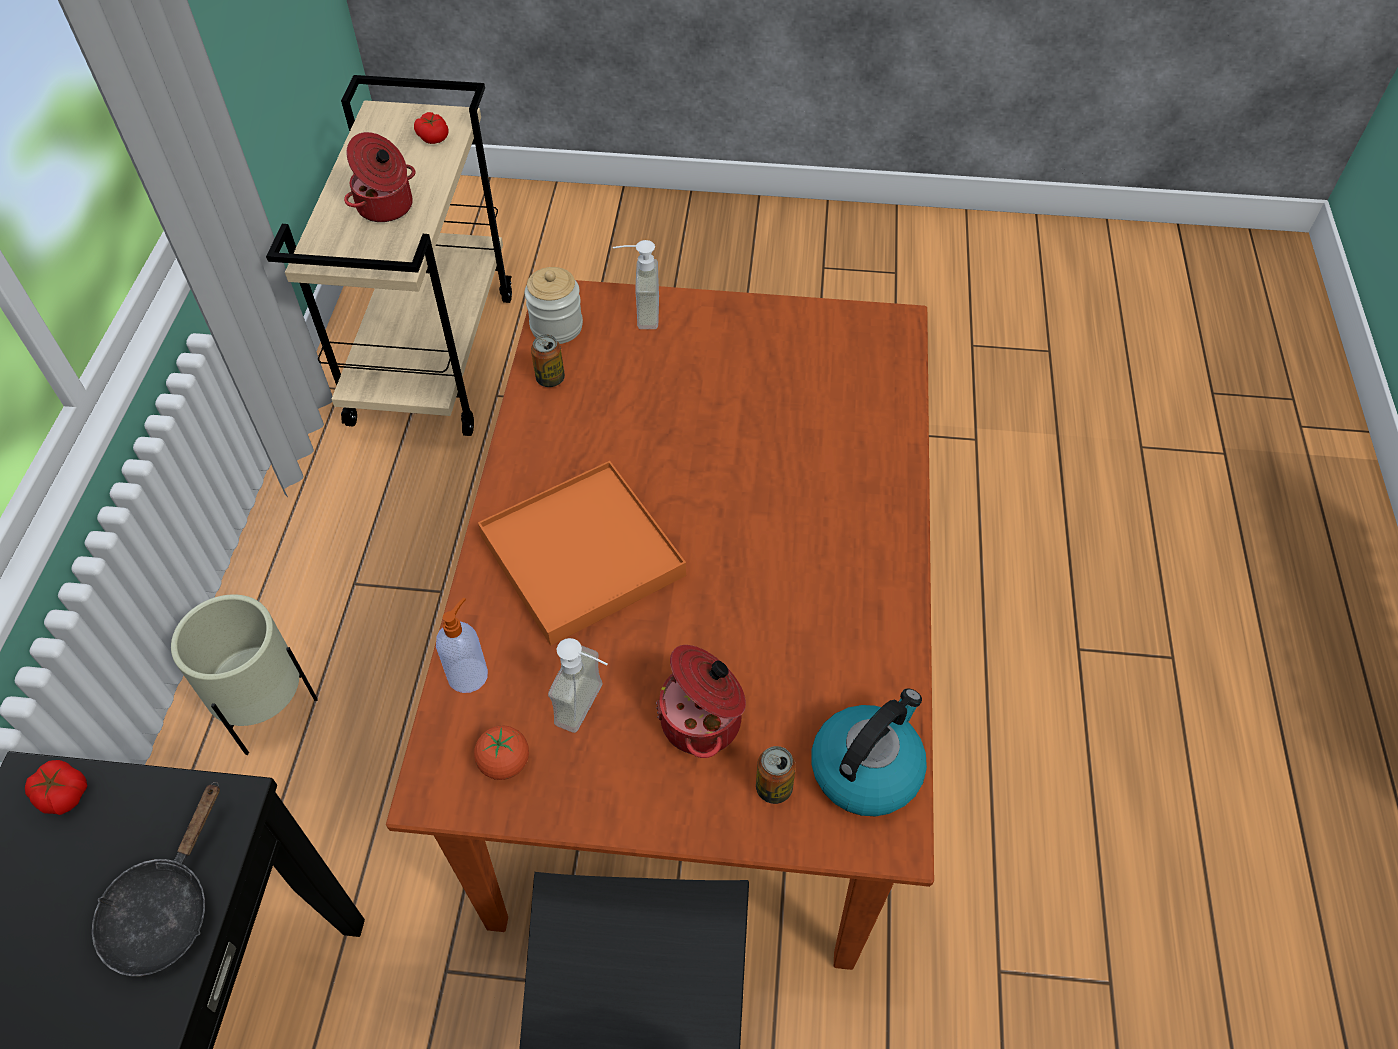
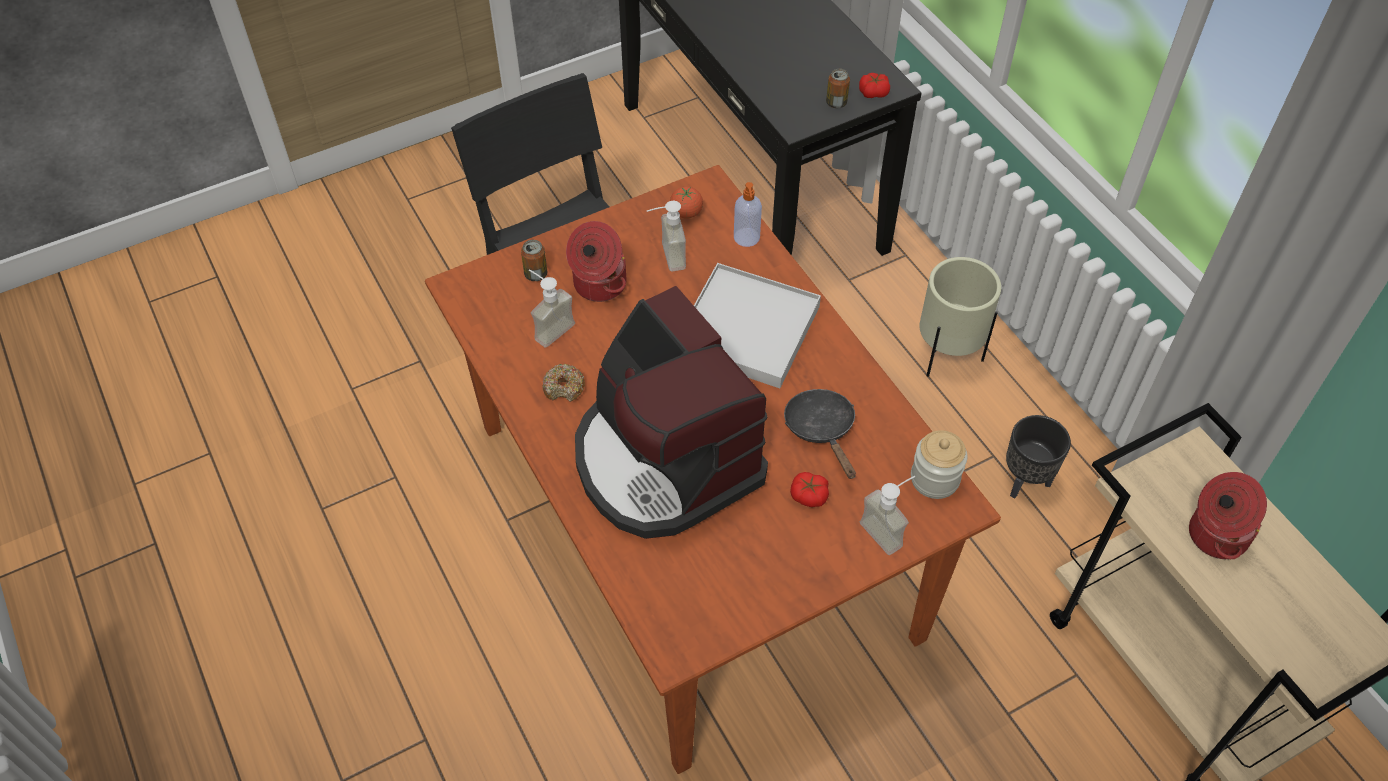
camera: 145 degrees right, 0 degrees up
(165, 909) = (775, 86): black frying pan -> black frying pan (822, 430)
(356, 544) = (1026, 481): none -> black planter
(433, 137) = (1290, 645): tomato -> tomato (809, 495)
(550, 379) = (892, 433): can -> can (836, 103)
(583, 556) = (747, 329): orange tray -> white tray
(788, 469) = (664, 461): none -> coffee machine
(808, 695) = (548, 327): none -> soap dispenser
(839, 605) = (564, 387): none -> donut
(866, 768) = (490, 309): kettle -> none

